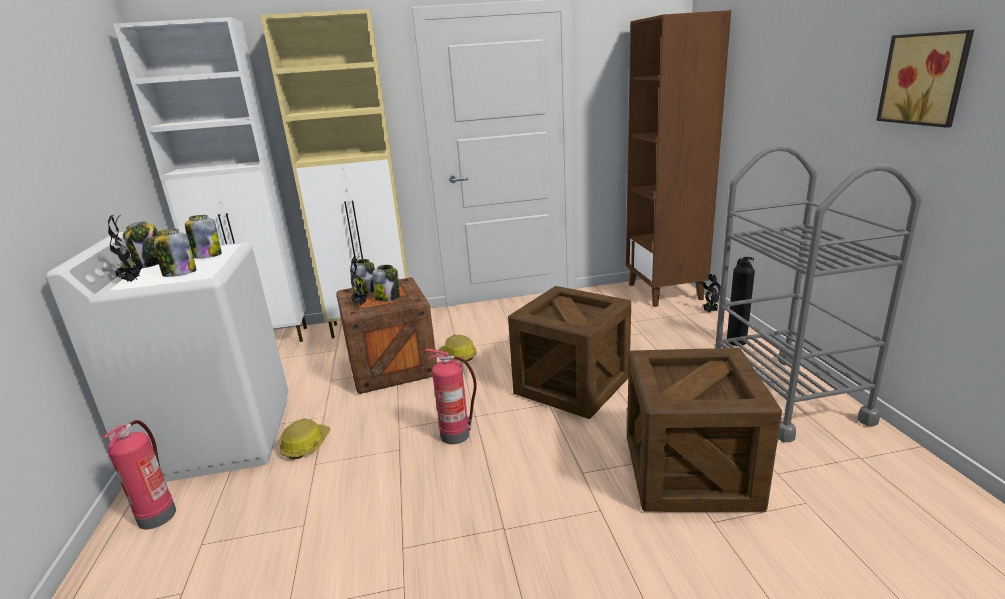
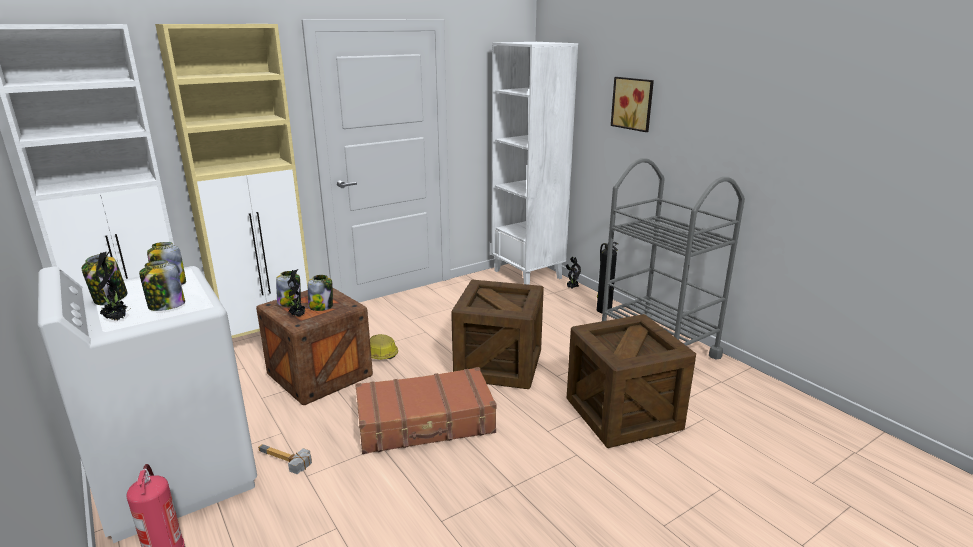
camera: 25 degrees left, 0 degrees up
(306, 445) = (283, 462): hard hat -> hammer
(456, 434) = (426, 423): fire extinguisher -> brown suitcase
(665, 292) = (528, 274): brown bookcase -> white bookcase
(926, 79) = (739, 117): picture -> picture (633, 103)

